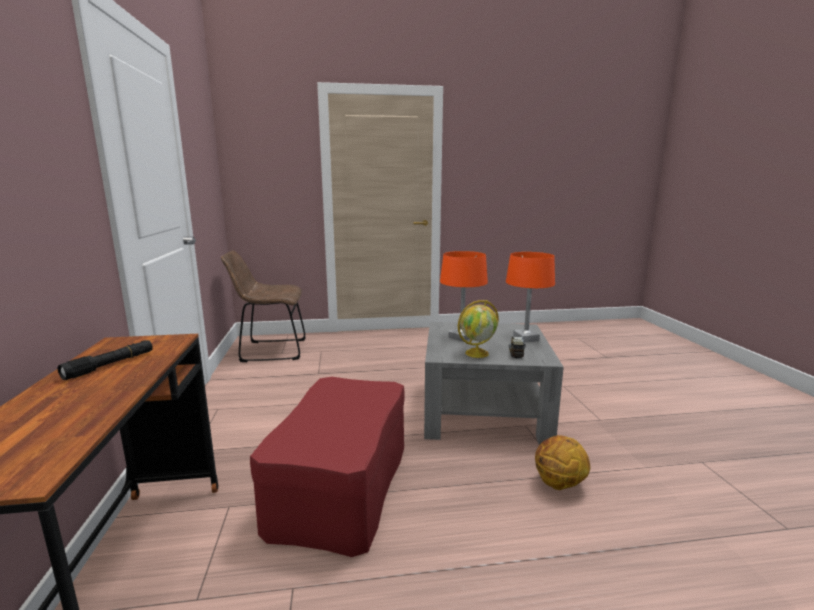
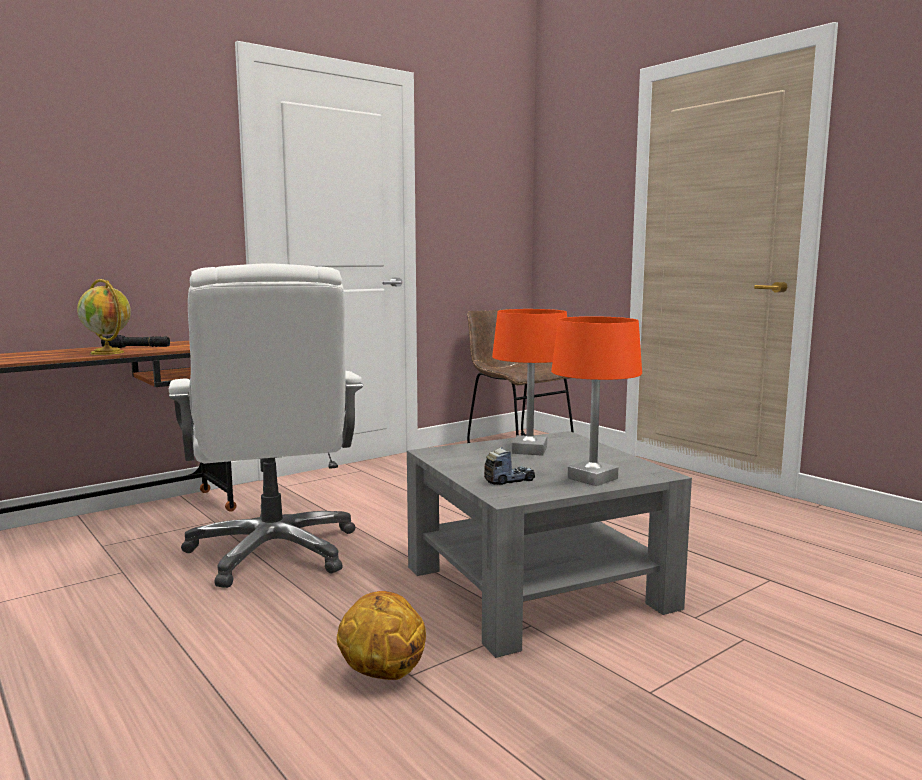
camera: 60 degrees right, 5 degrees down
(341, 486) = (274, 551): red ottoman -> white office chair
(477, 353) = (475, 464): globe -> globe (108, 353)

